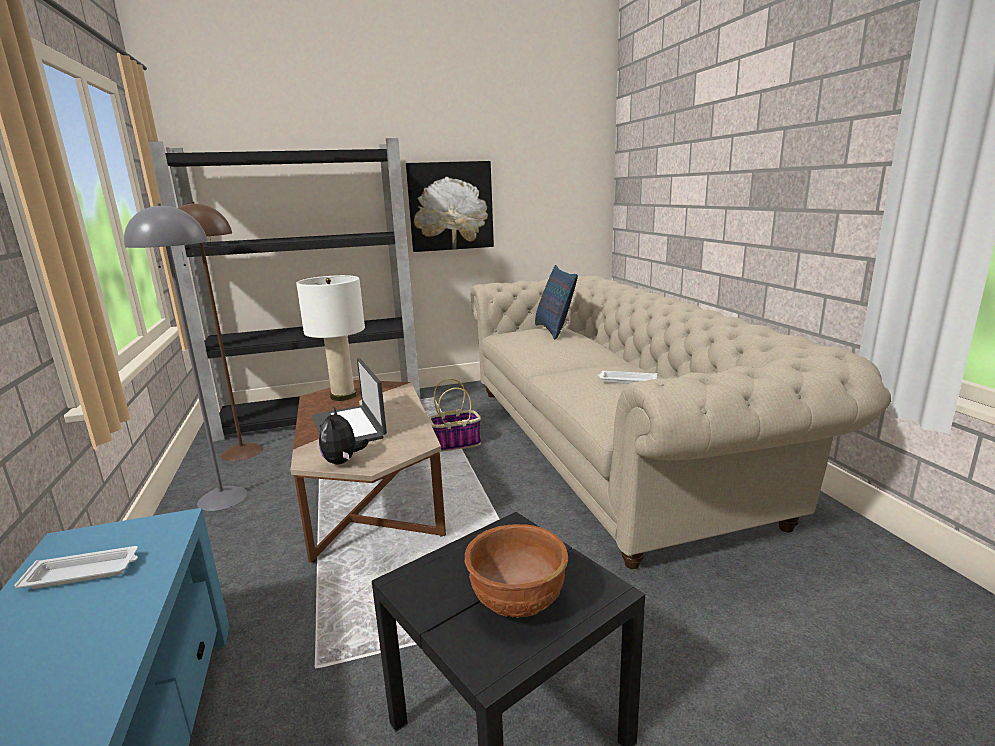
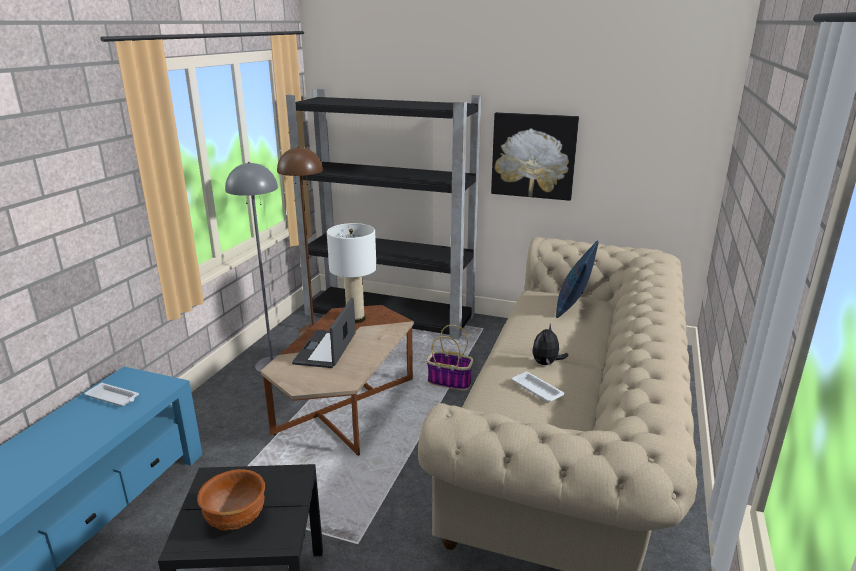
camera: 35 degrees right, 5 degrees up
(343, 461) = (290, 377): plush toy -> plush toy (546, 363)

